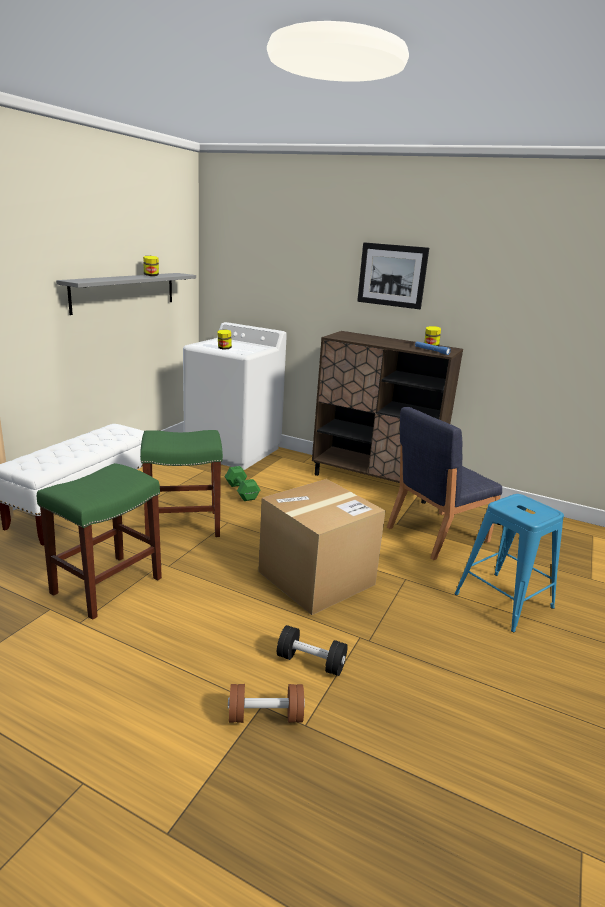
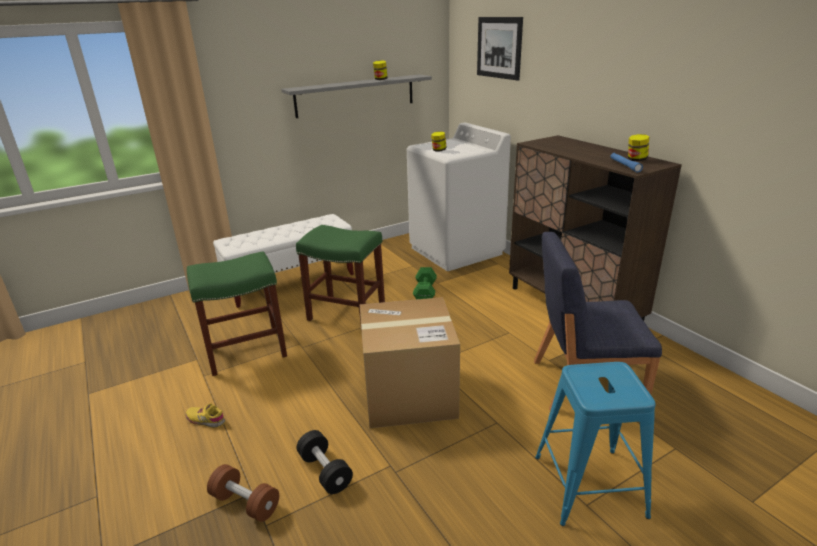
camera: 35 degrees right, 5 degrees up
(135, 662) = (206, 420): none -> yellow shoe
(392, 275) = (609, 71): picture -> picture (499, 47)

